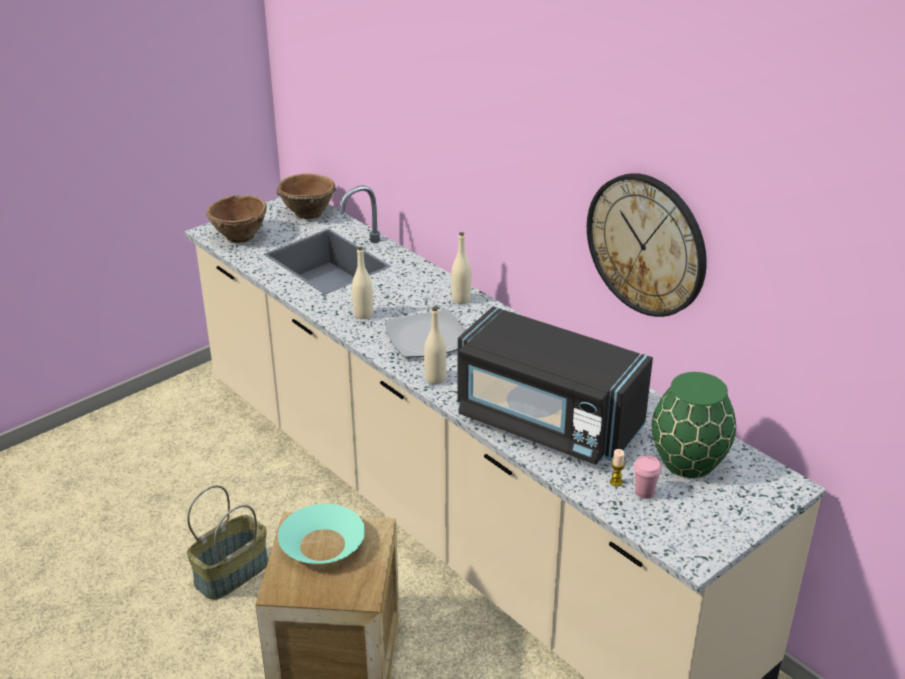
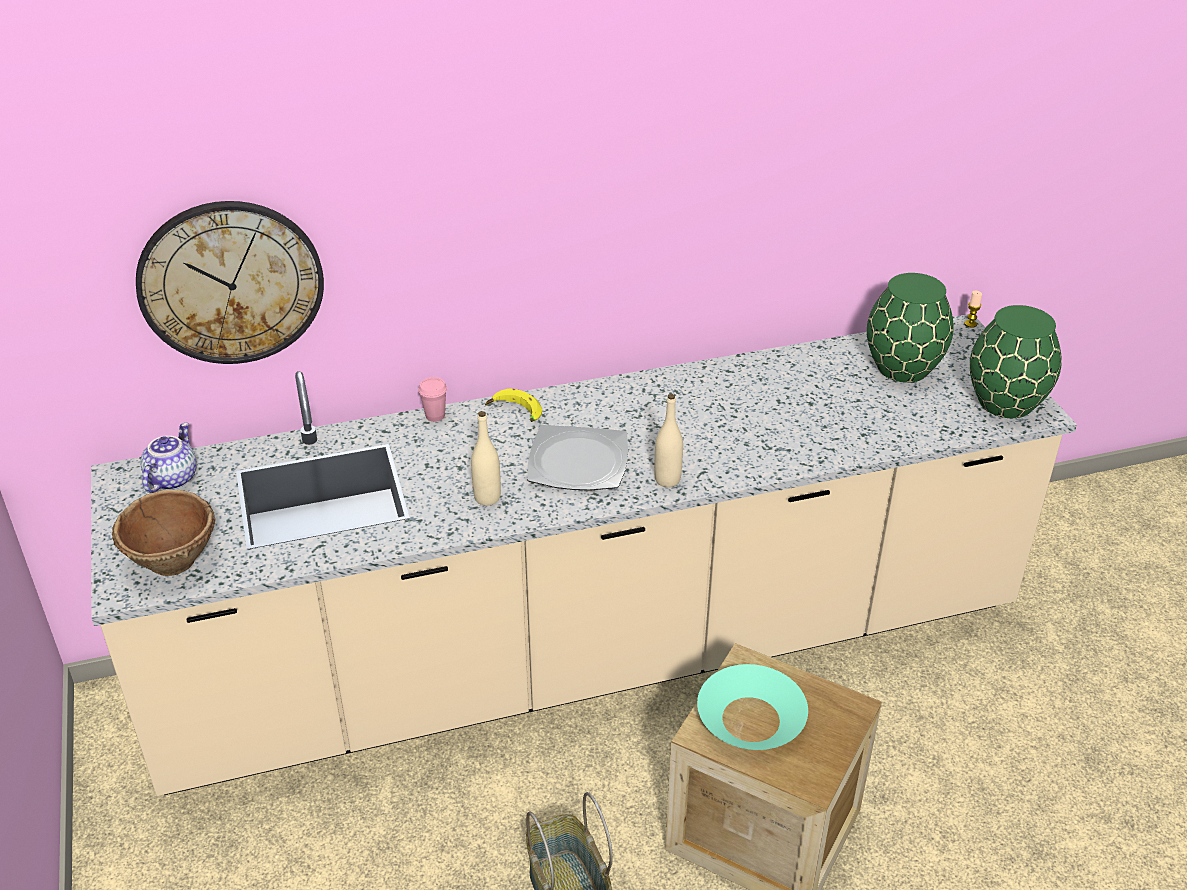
camera: 65 degrees left, 5 degrees up
(307, 213) = (171, 478): brown bowl -> teapot
(461, 299) = (515, 413): beige bottle -> banana
(546, 422) = (795, 429): black microwave -> none
(616, 482) = (913, 418): candle -> candle (970, 324)
(644, 492) = (936, 407): pink cup -> pink cup (435, 416)
(646, 244) = (750, 203): wall clock -> wall clock (231, 282)
(692, 533) = (1006, 402): none -> green vase

